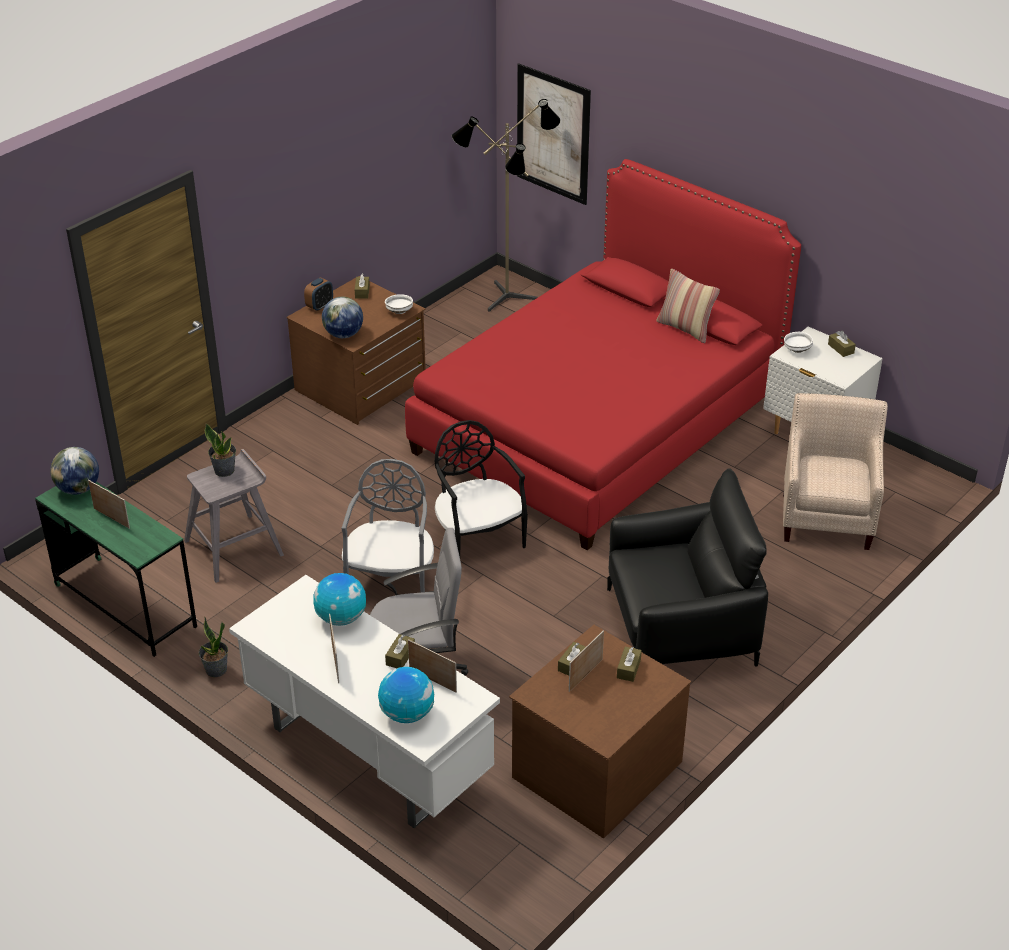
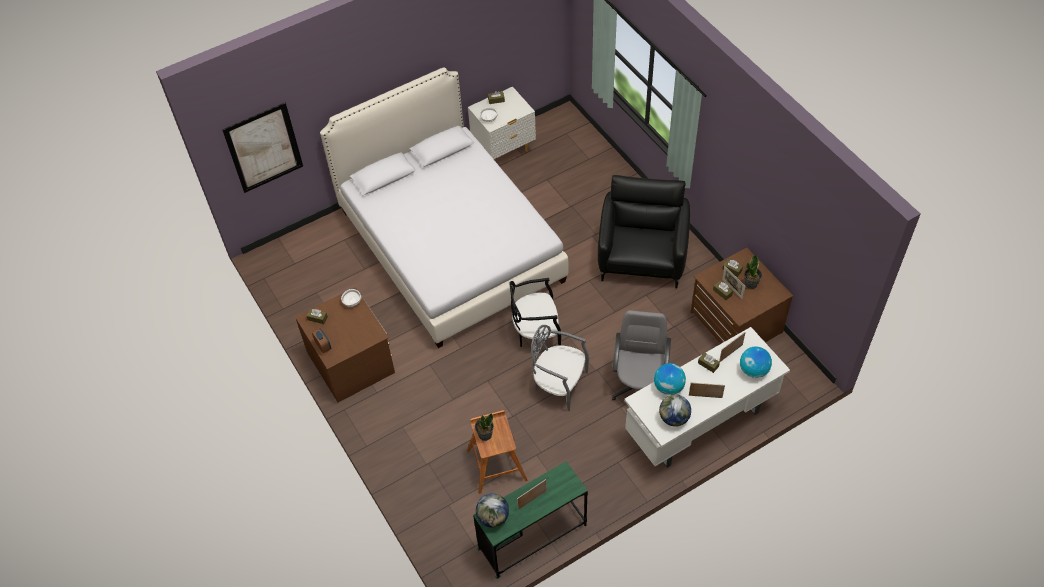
camera: 70 degrees left, 15 degrees up
(216, 670) = (609, 491): potted plant -> potted plant (751, 283)
(235, 547) = (496, 464): grey stool -> brown stool
(343, 334) = (365, 339): globe -> globe (674, 418)
(507, 301) = (293, 258): floor lamp -> none
(598, 424) = (450, 245): red bed -> white bed
(685, 328) = (441, 162): pillow -> none
(827, 516) = (575, 167): beige armchair -> none

